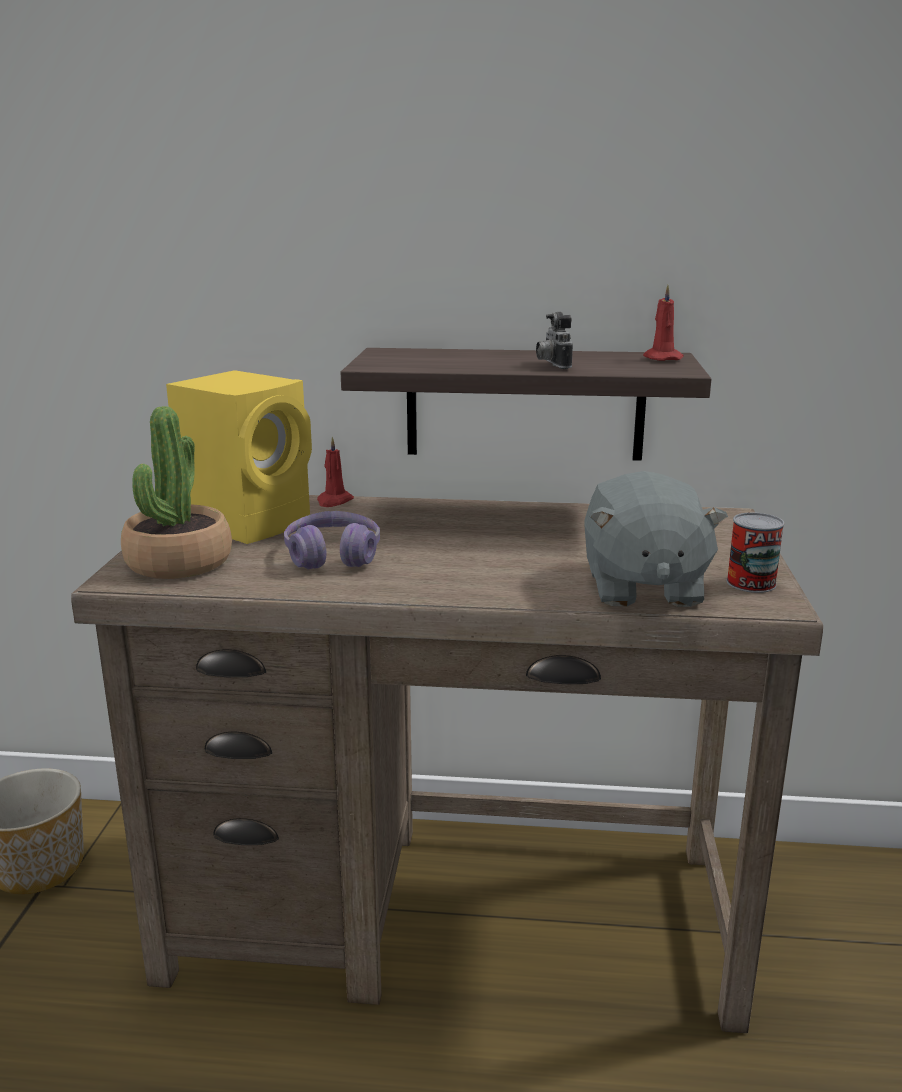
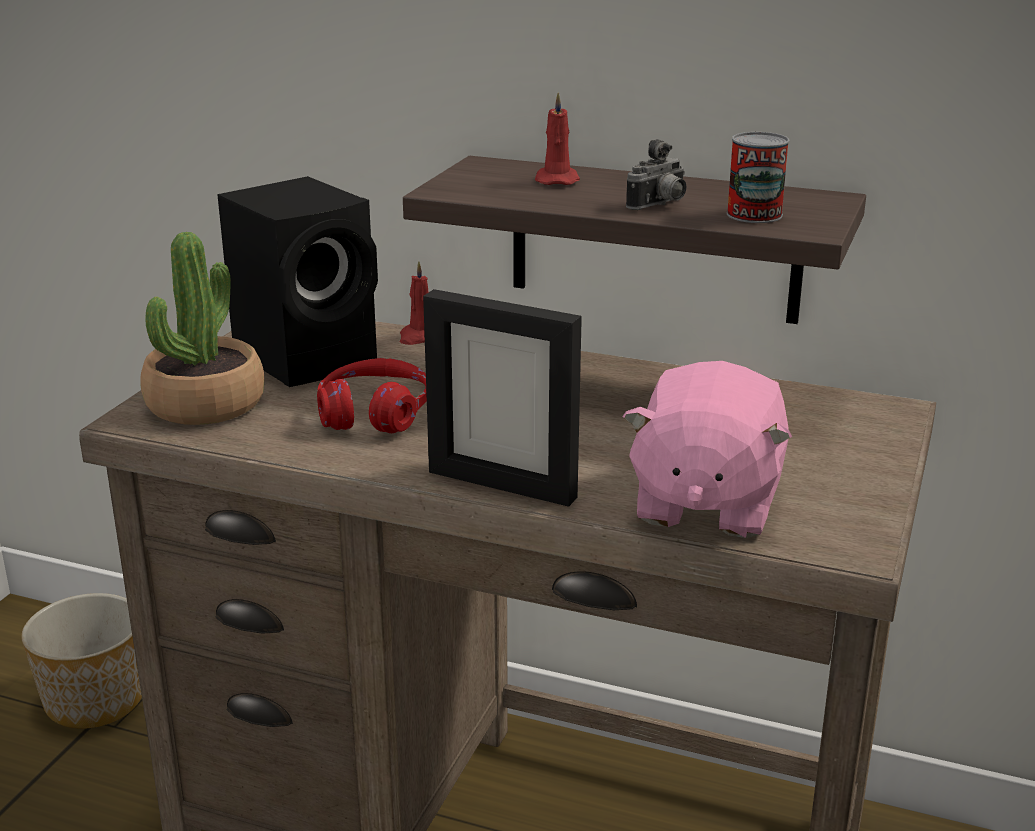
camera: 15 degrees right, 5 degrees up
(250, 522) = (310, 357): yellow speaker -> black speaker
(333, 555) = (374, 414): purple headphones -> red headphones
(475, 591) = (503, 483): none -> picture frame
(552, 365) = (660, 205): camera -> camera turned 135 degrees counterclockwise
(642, 588) = (704, 503): grey plush toy -> pink plush toy
(661, 358) = (812, 203): red candle -> red candle (557, 180)
(751, 583) = (846, 514): can -> can (754, 214)

